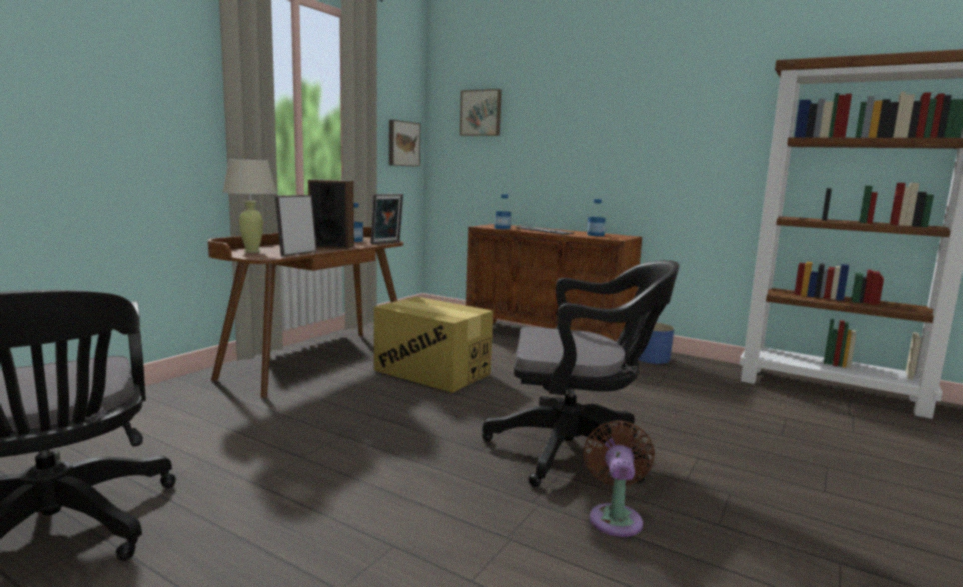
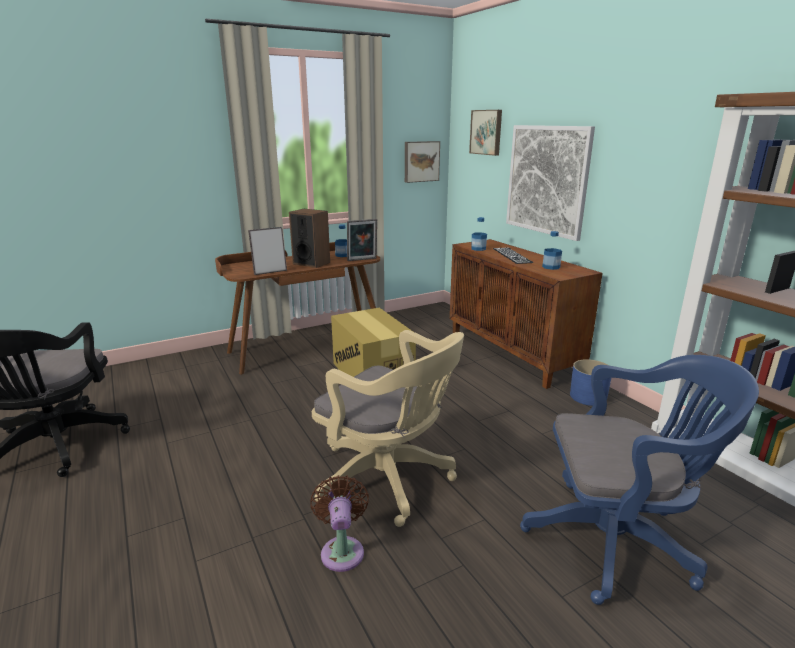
camera: 30 degrees right, 10 degrees up
(252, 251) = (246, 266): beige table lamp -> none
(565, 155) = (547, 180): none -> picture
(576, 451) = (389, 480): black office chair -> beige office chair
(615, 517) = (342, 550): brown fan -> brown fan turned 45 degrees counterclockwise
(805, 445) = (617, 540): none -> blue office chair

